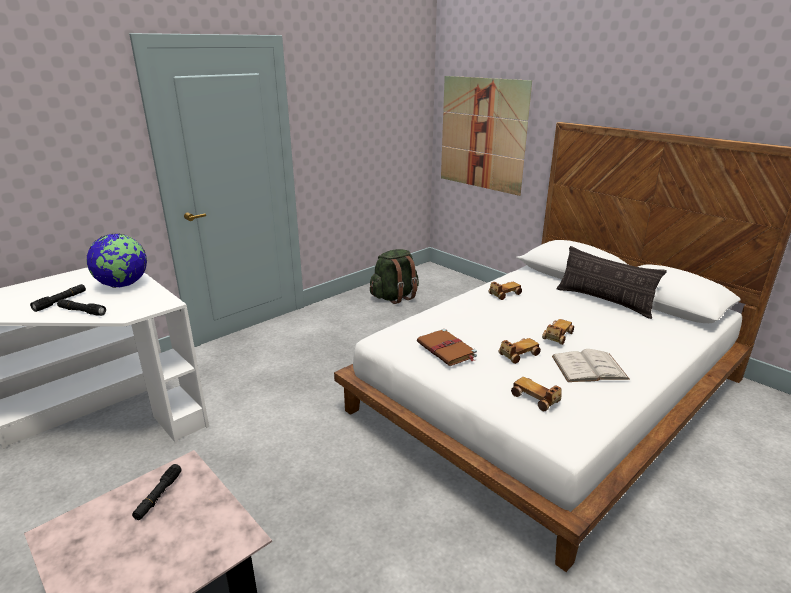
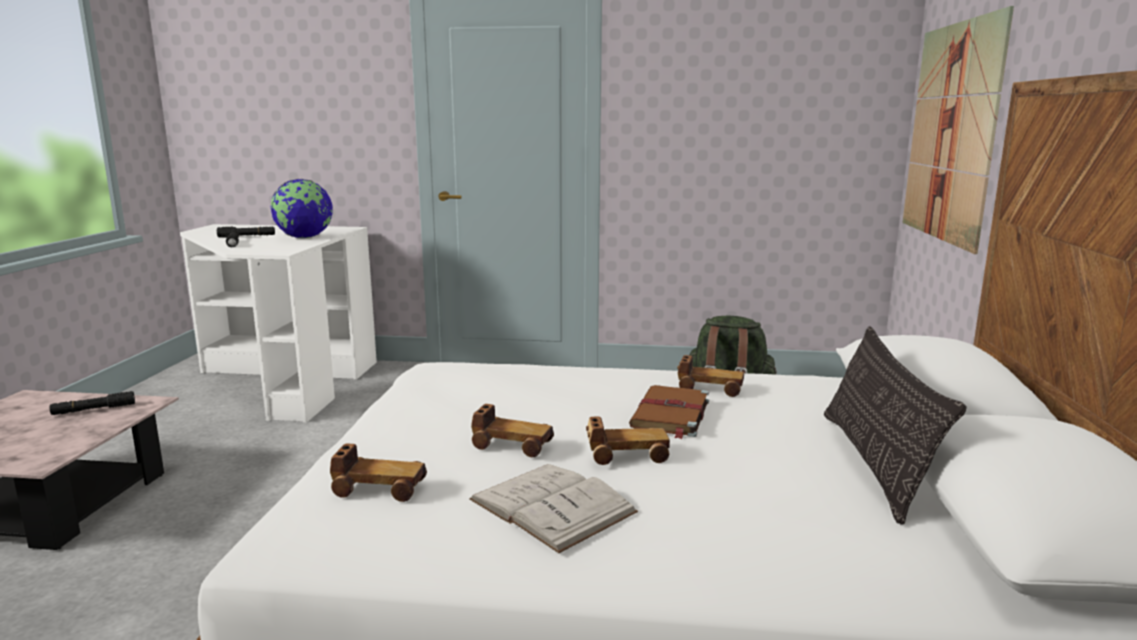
camera: 50 degrees right, 10 degrees down
(447, 350) = (445, 398): brown book -> brown book (670, 415)
(535, 399) = (379, 488): toy car -> toy car turned 90 degrees clockwise

